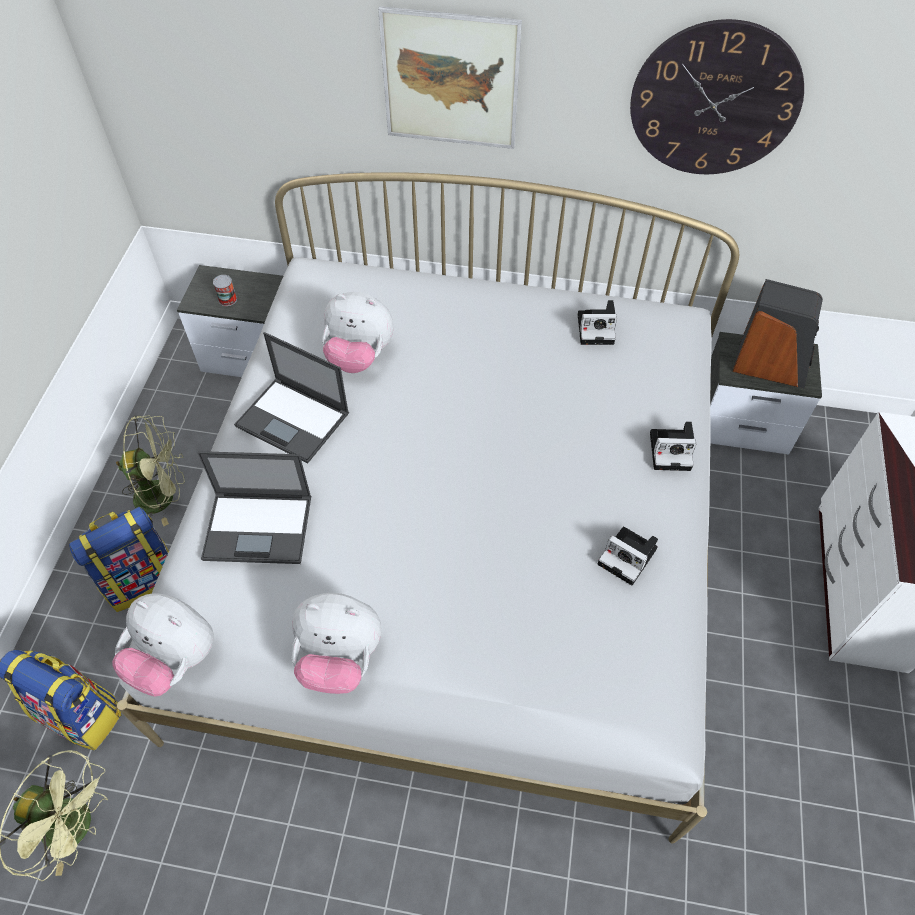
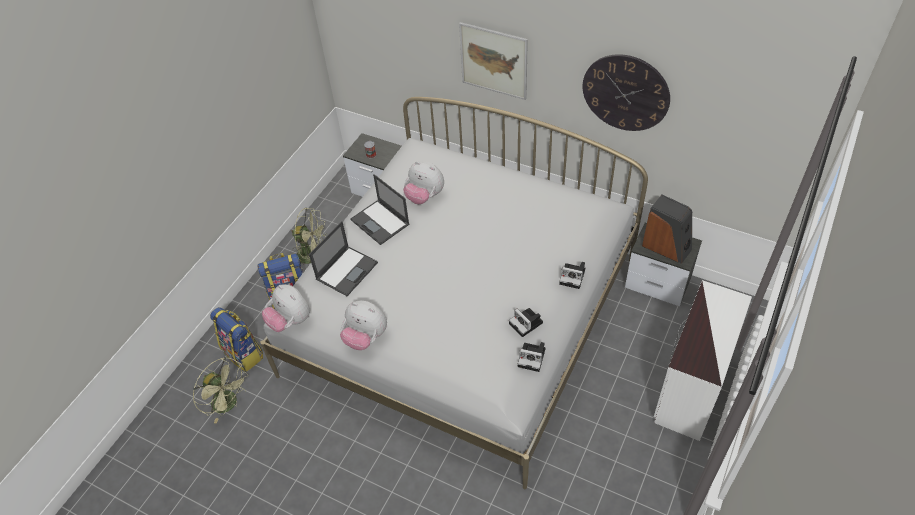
camera: 20 degrees right, 5 degrees down
(259, 527) = (347, 270): laptop -> laptop turned 75 degrees counterclockwise
(597, 328) = (559, 205): camera -> camera (533, 357)

